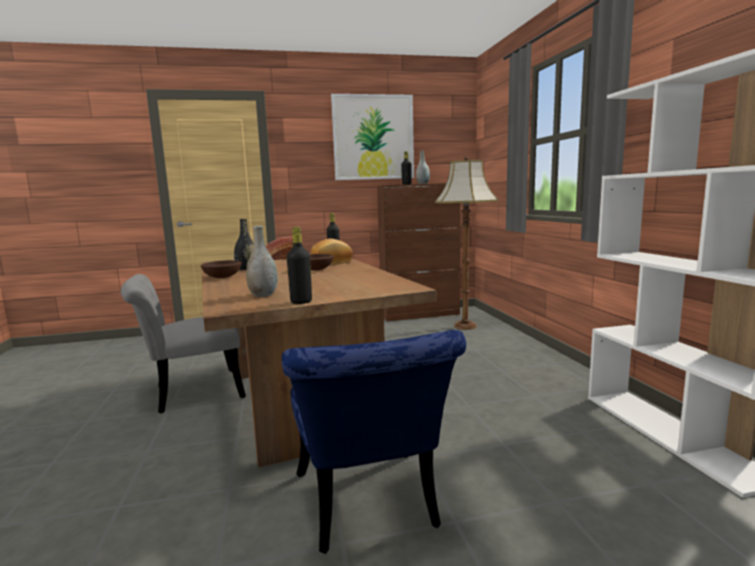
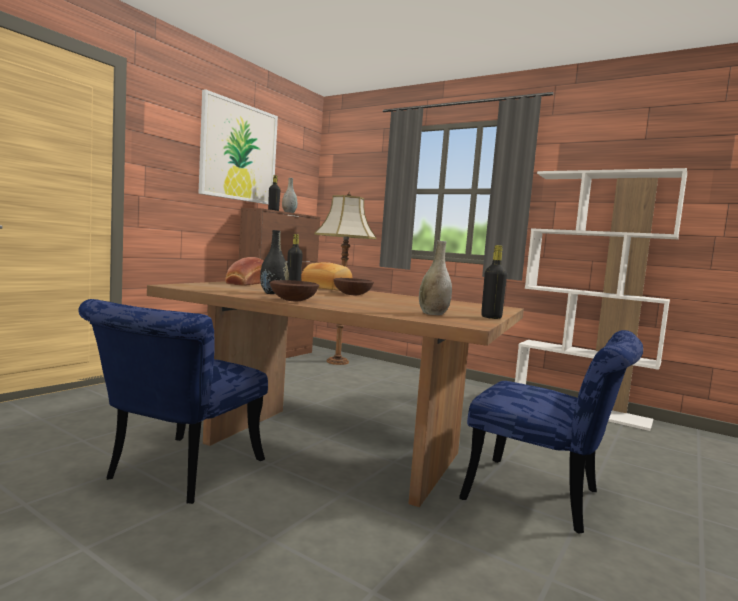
camera: 45 degrees left, 5 degrees down
(190, 392) = (176, 473): grey chair -> blue chair

